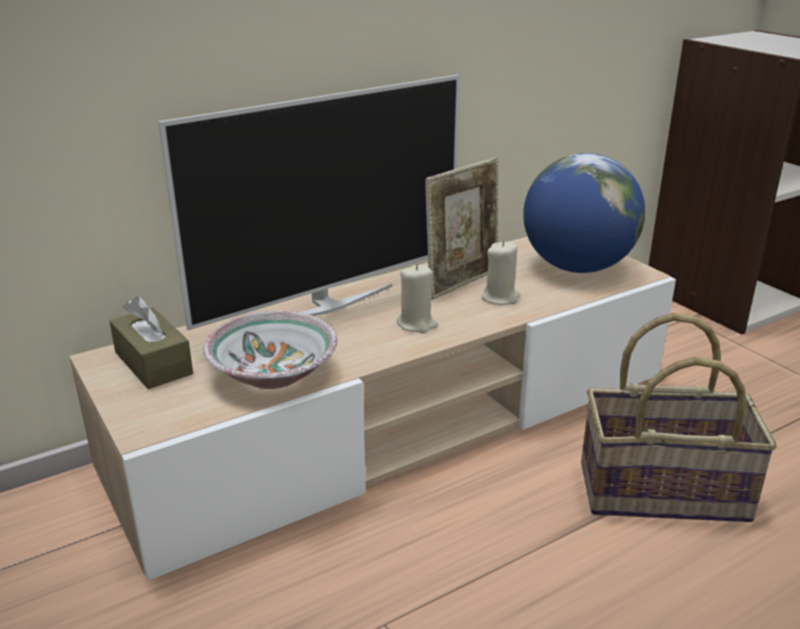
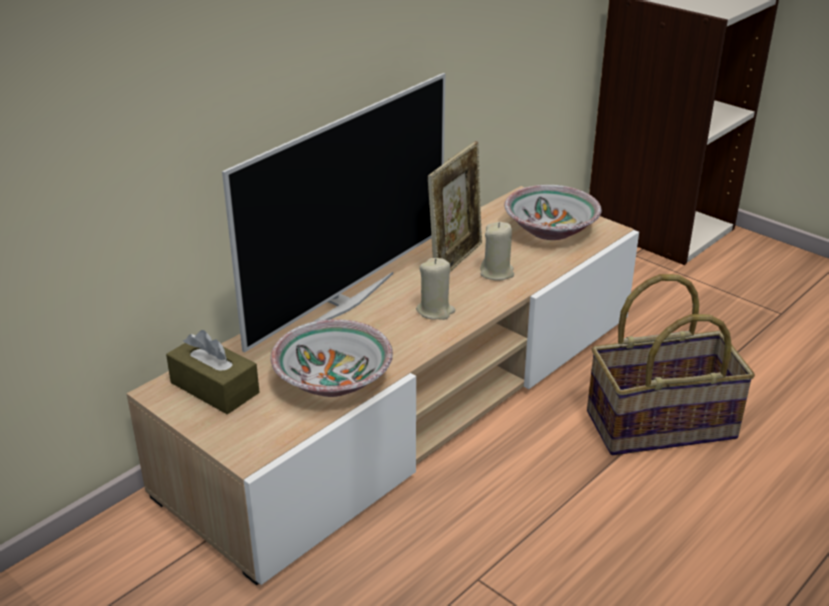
camera: 15 degrees left, 5 degrees up
(577, 267) = (551, 231): globe -> bowl

